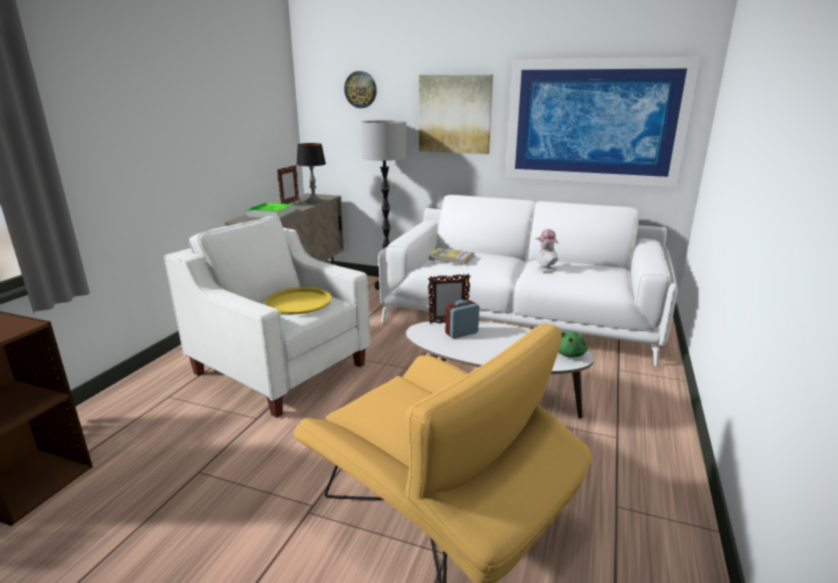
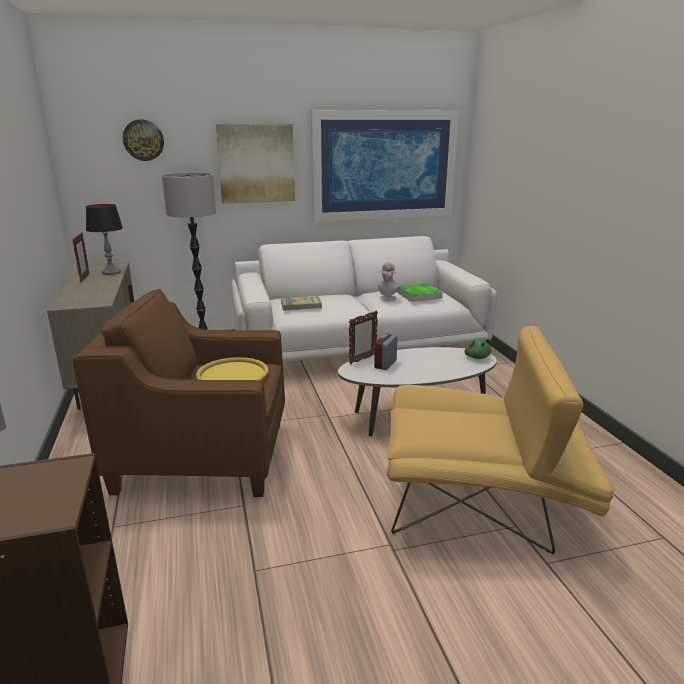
camera: 35 degrees left, 0 degrees up
(271, 213) = (88, 292): tray -> tray (419, 295)
(281, 368) = (203, 456): white armchair -> brown armchair

